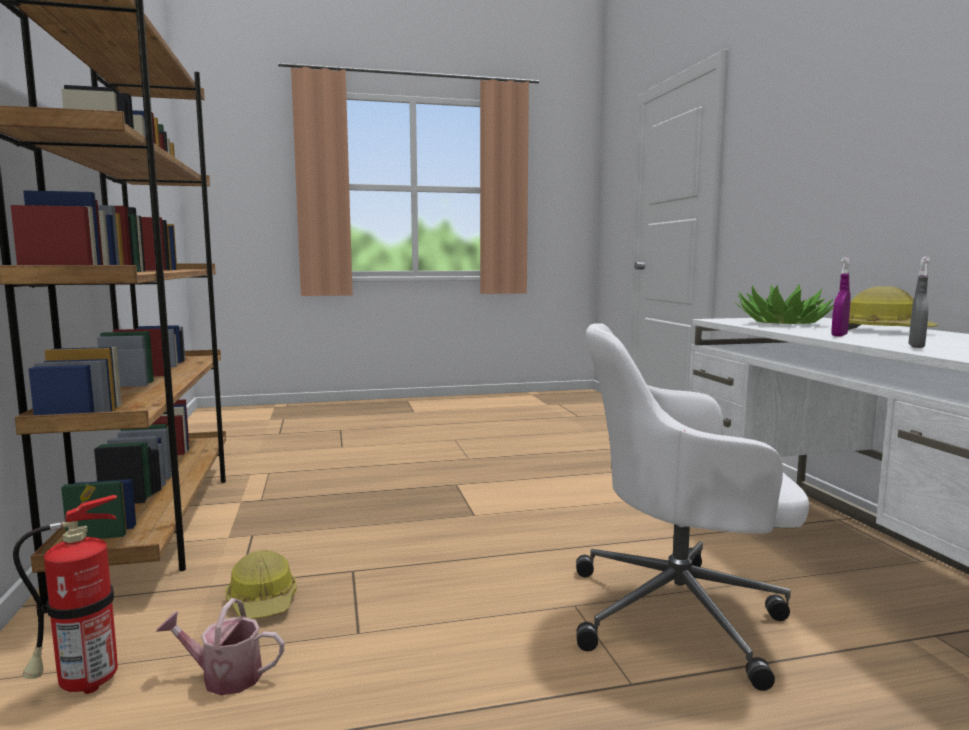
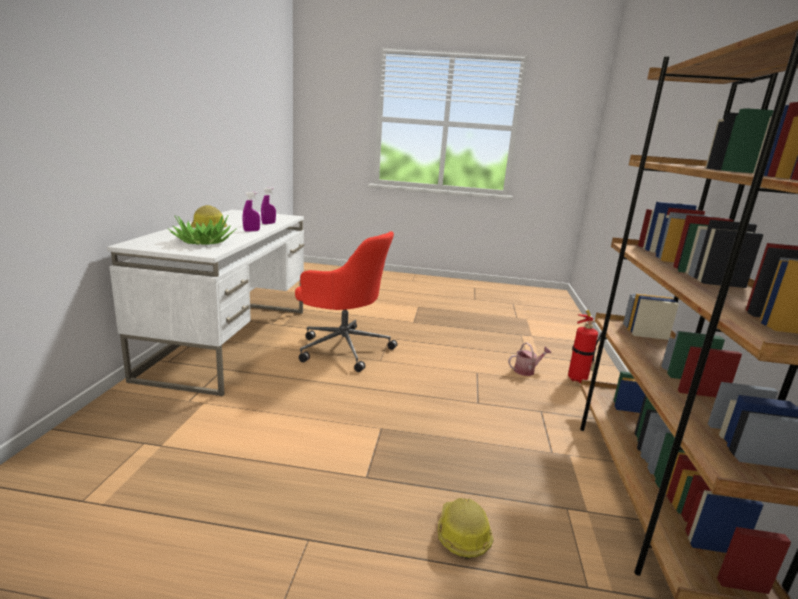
camera: 160 degrees left, 10 degrees up
(224, 677) = (526, 370): watering can -> watering can turned 45 degrees counterclockwise
(263, 602) = (523, 396): hard hat -> hard hat (462, 534)
(681, 614) = (343, 348): white office chair -> red office chair
(916, 346) = (268, 223): grey spray bottle -> purple spray bottle

